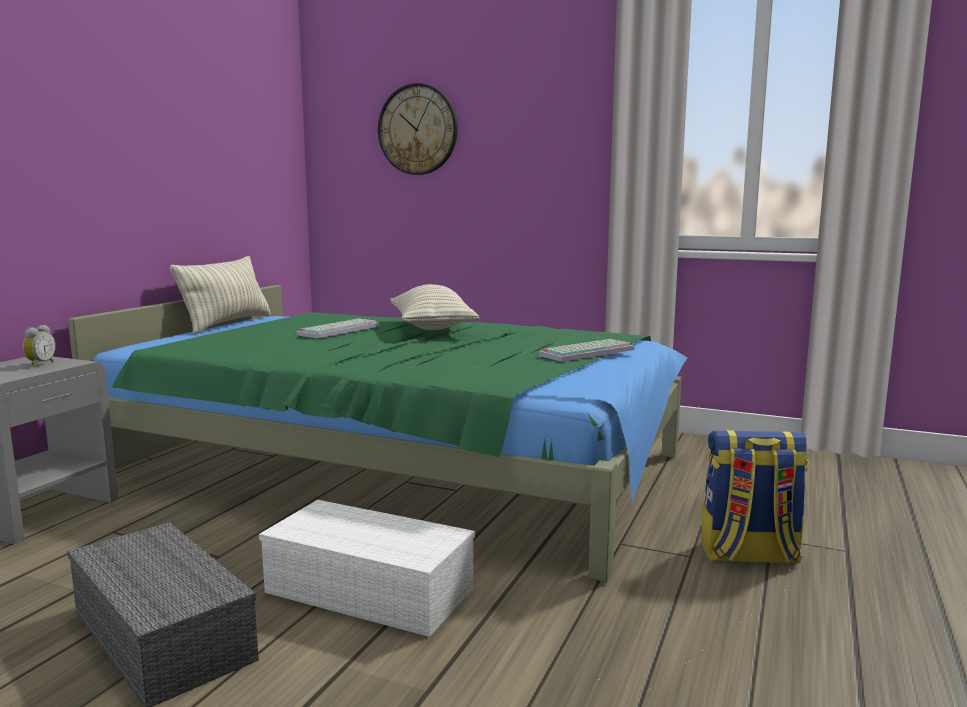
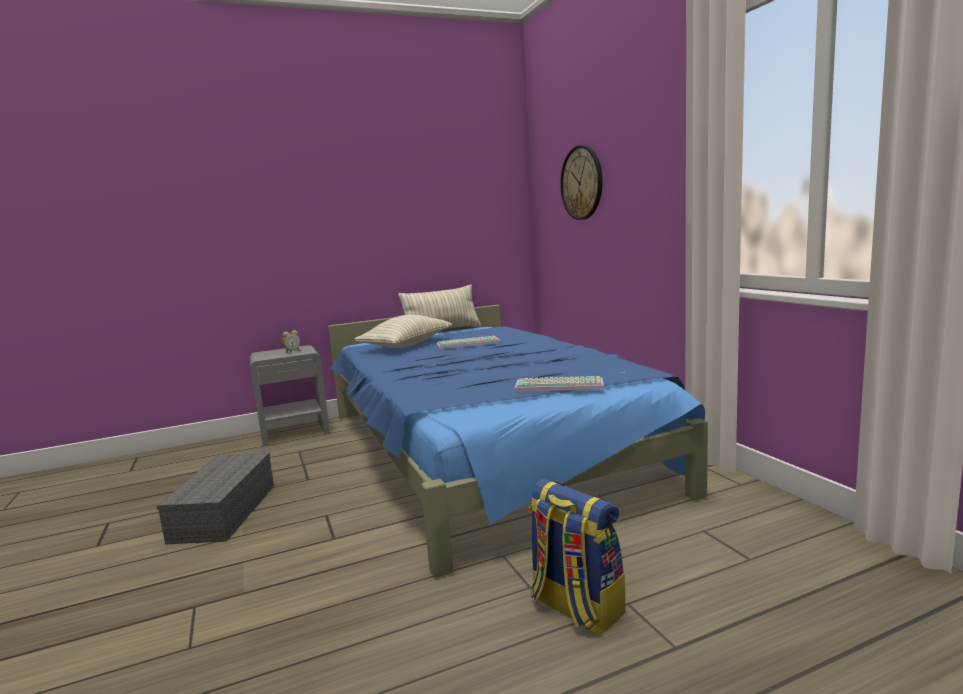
camera: 45 degrees right, 0 degrees up
(373, 590) = (325, 526): white storage box -> none
(399, 466) = (483, 450): green bed -> blue bed
(431, 327) = (527, 347): pillow -> pillow (406, 345)

